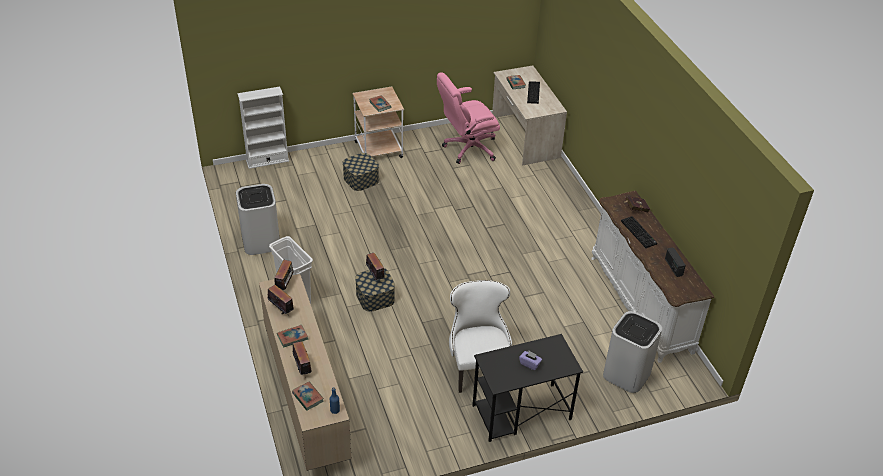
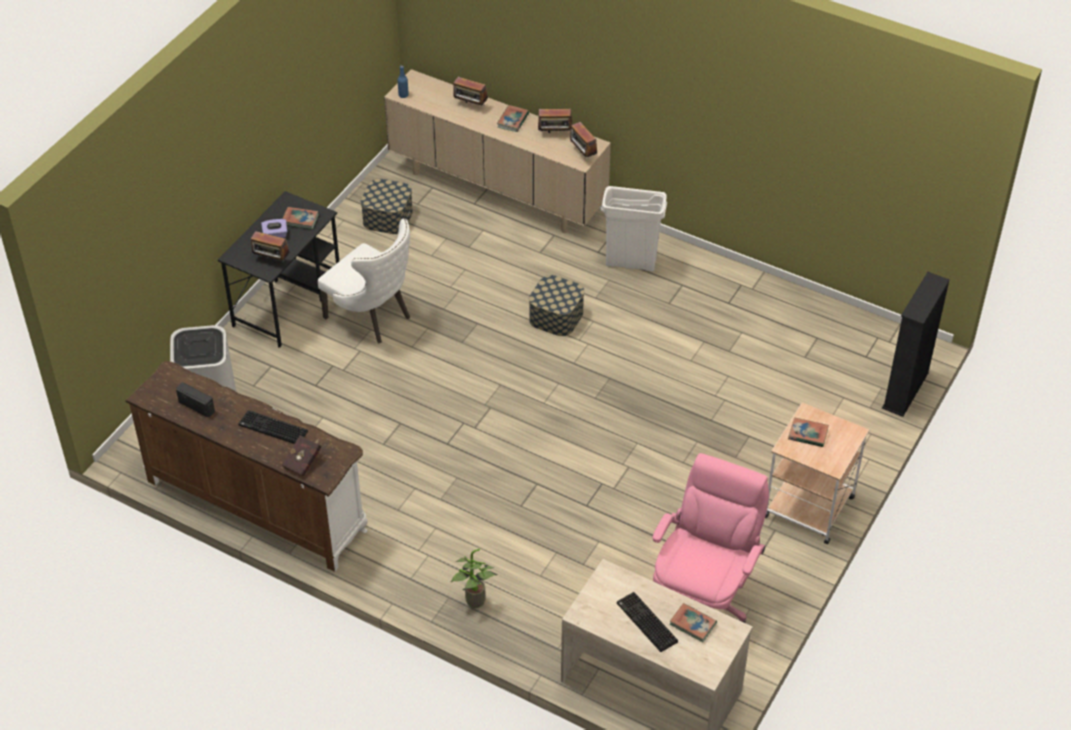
camera: 140 degrees right, 5 degrees up
(260, 241) = (753, 293): white trash can -> none
(267, 161) = (905, 391): white bookcase -> black bookcase
(307, 397) = (437, 90): book -> book (300, 219)
(361, 179) = (765, 445): storage box -> storage box (388, 217)
(375, 276) = (563, 300): radio -> radio (271, 260)
(569, 202) = (473, 603): none -> potted plant

